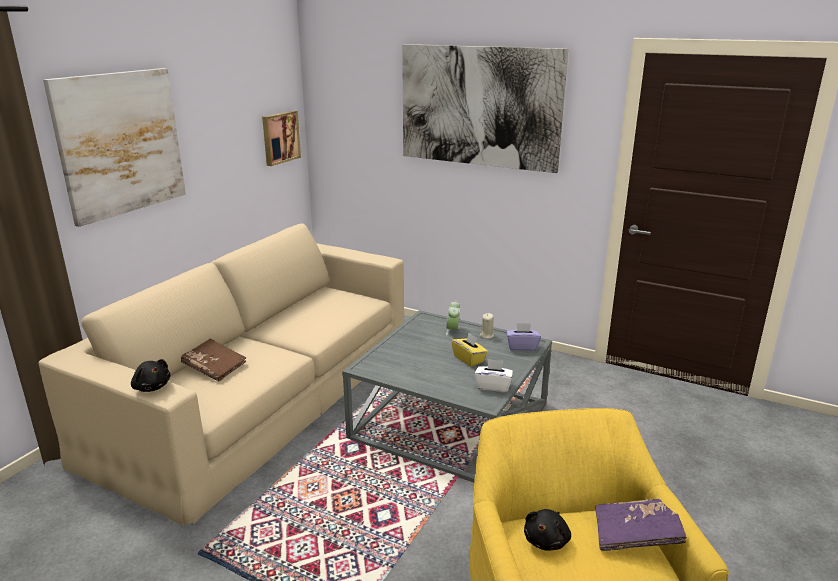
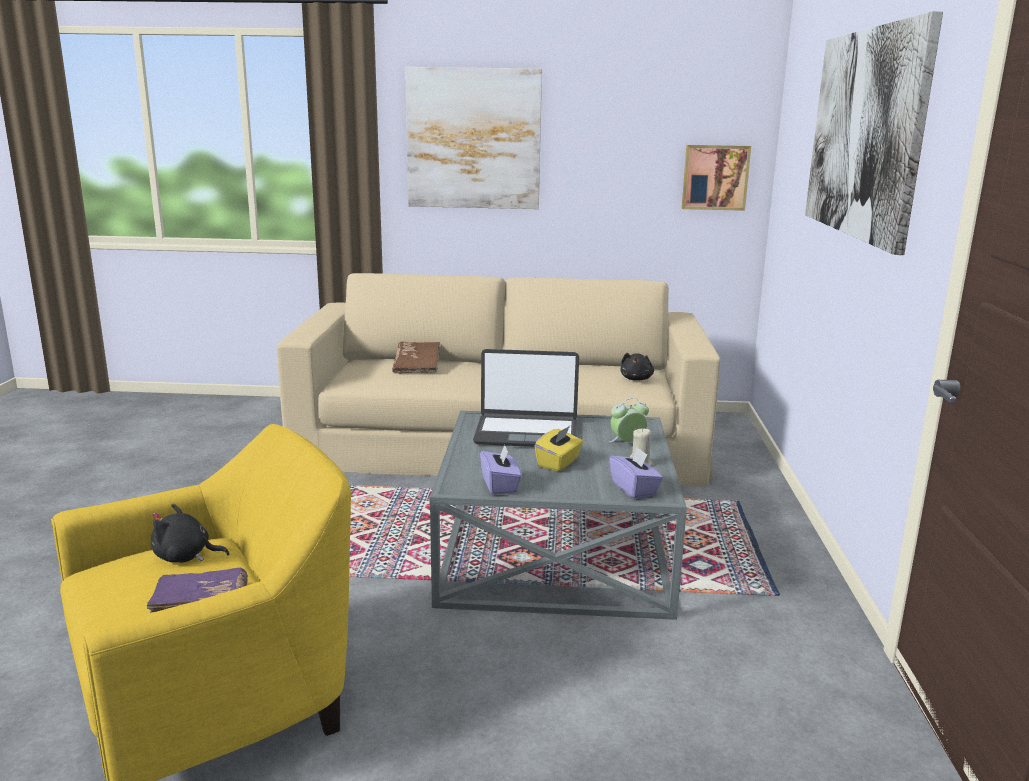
camera: 65 degrees right, 5 degrees down
(151, 387) = (305, 332): black plush toy -> black plush toy (636, 379)
(409, 357) = (526, 433): none -> laptop
(493, 386) = (500, 485): white tissue box -> purple tissue box

